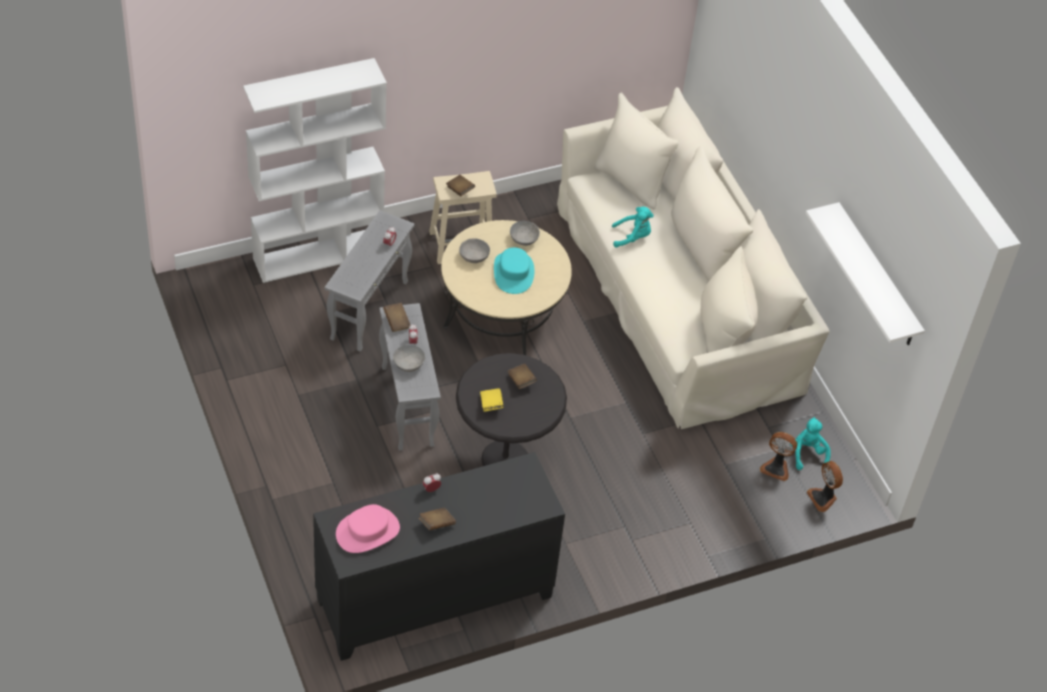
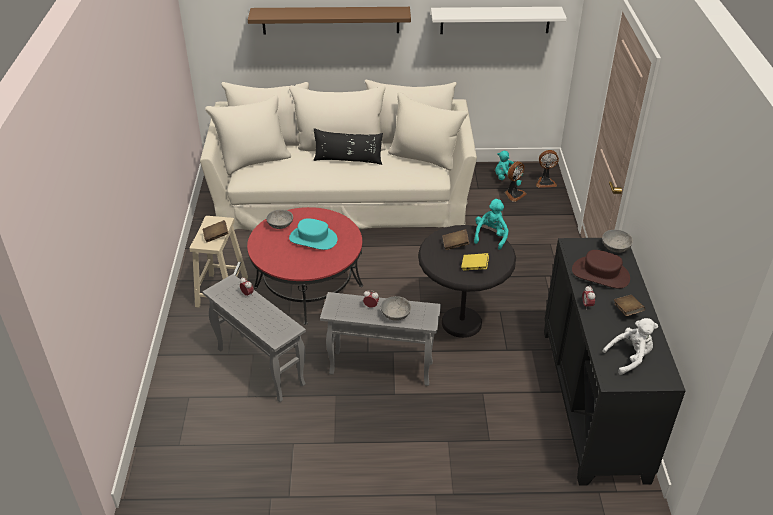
camera: 65 degrees left, 10 degrees down
(318, 255) = (173, 386): white bookcase -> none
(367, 531) = (630, 357): pink hat -> white plush toy
(396, 322) = (343, 311): brown book -> none
(474, 257) = (283, 256): grey bowl -> grey bowl (616, 247)
(487, 496) = (600, 274): none -> brown hat
(502, 312) = (308, 286): beige coffee table -> red coffee table
(632, 237) = (312, 173): turquoise plush toy -> turquoise plush toy (491, 236)
(676, 262) = (348, 160): none -> black pillow
(776, 124) = (330, 20): none -> brown shelf

